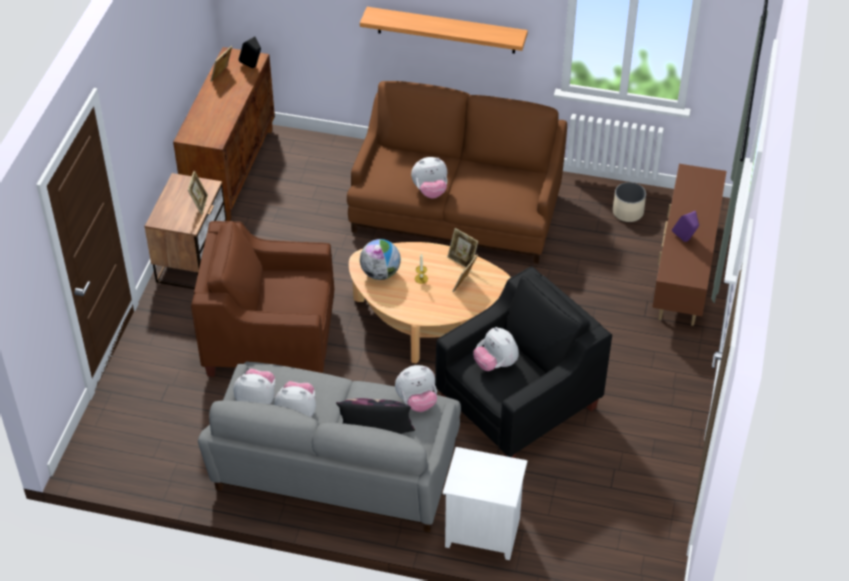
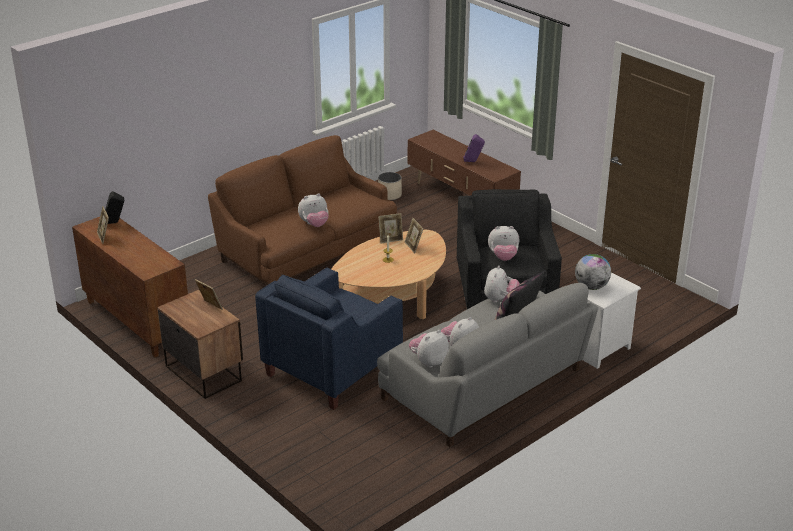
camera: 55 degrees left, 15 degrees down
(270, 340) = (332, 368): brown armchair -> blue armchair
(380, 273) = (363, 272): globe -> globe (591, 287)
(430, 191) = (314, 224): plush toy -> plush toy turned 45 degrees clockwise
(446, 30) = (238, 117): shelf -> none

